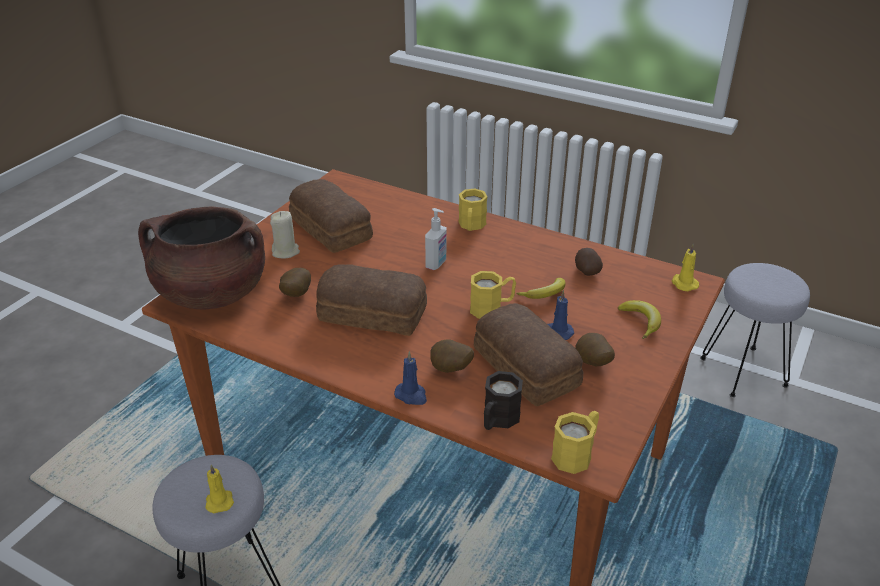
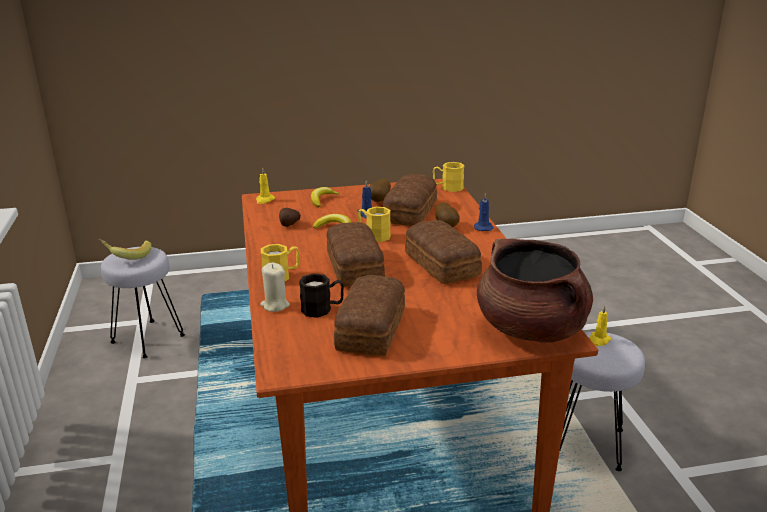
camera: 130 degrees left, 10 degrees down
(286, 252) = (434, 330): beige candle -> beige candle (275, 305)
(295, 295) = (472, 297): potato -> none
(436, 264) = (353, 268): soap dispenser -> bread
(498, 420) = (459, 206): black mug -> black mug (322, 309)
(776, 279) = (127, 256): none -> banana

